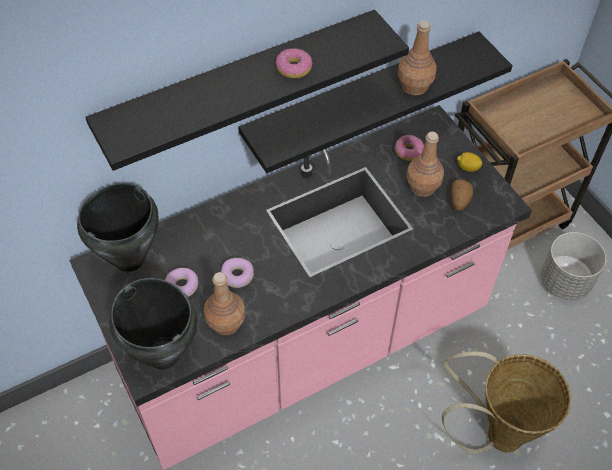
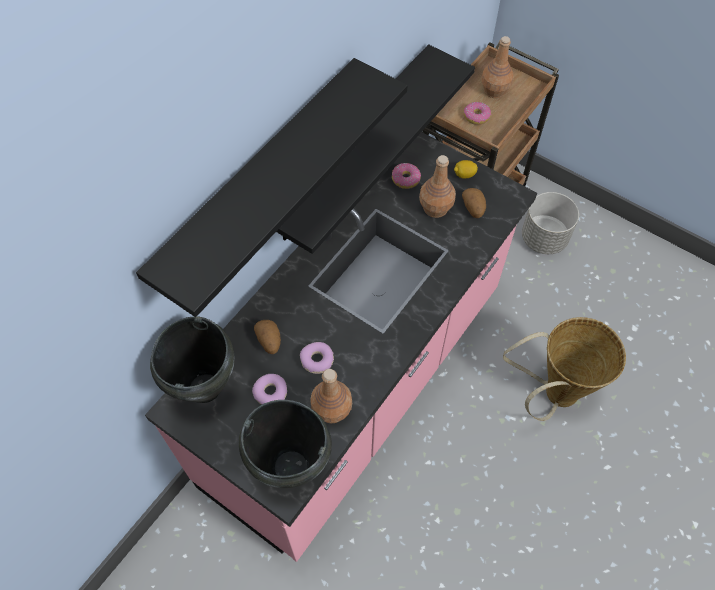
camera: 25 degrees left, 5 degrees up
(205, 243) = (269, 341): none -> potato
(294, 68) = (314, 144): donut -> donut (476, 116)
(414, 86) = (401, 118): brown bottle -> brown bottle (494, 91)

